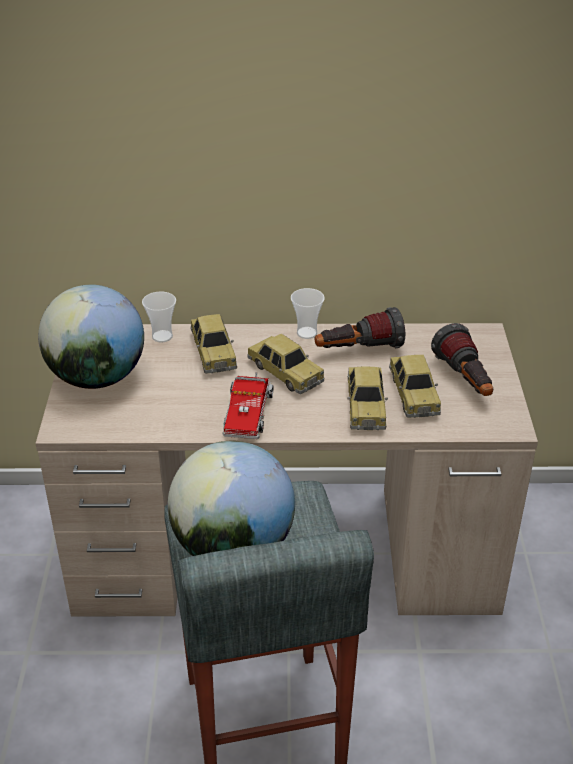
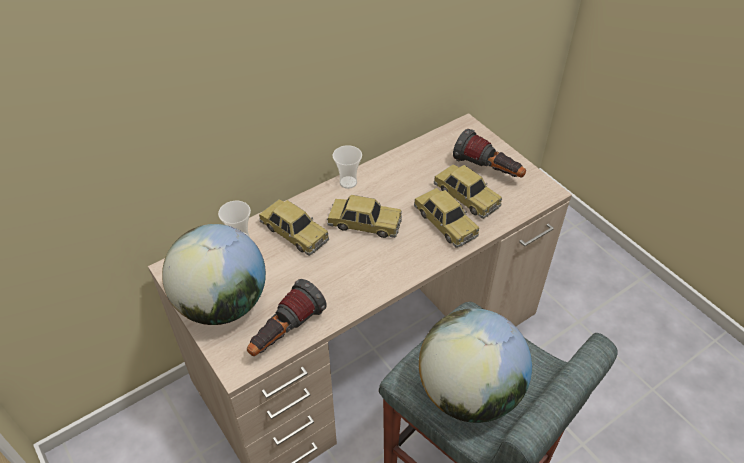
camera: 35 degrees left, 10 degrees up
(248, 413) = (371, 273): toy truck -> none
(358, 350) = (397, 180): flashlight -> flashlight (285, 333)

